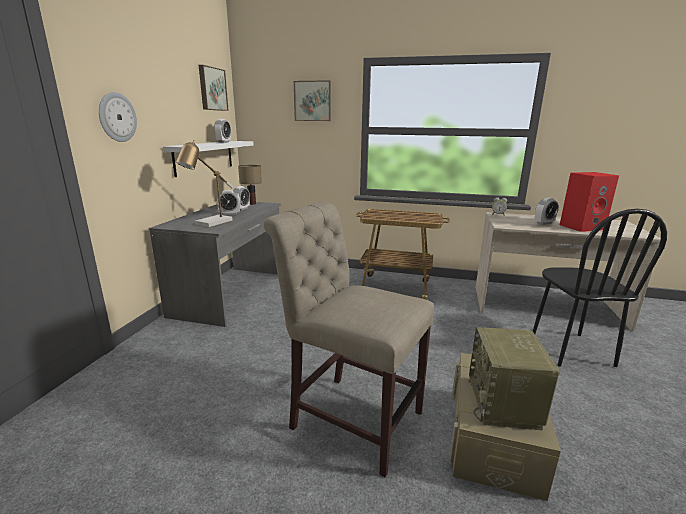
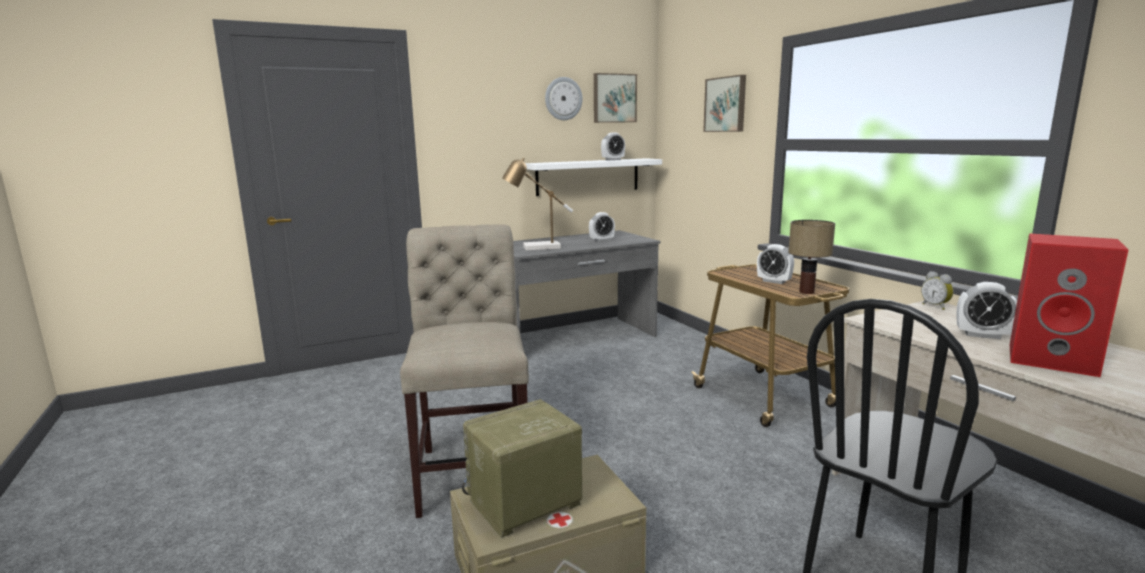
camera: 50 degrees right, 5 degrees down
(117, 117) = (470, 136): wall clock -> wall clock (563, 98)
(229, 214) = (576, 243): alarm clock -> alarm clock (774, 281)
(251, 203) = (628, 236): table lamp -> table lamp (806, 292)

